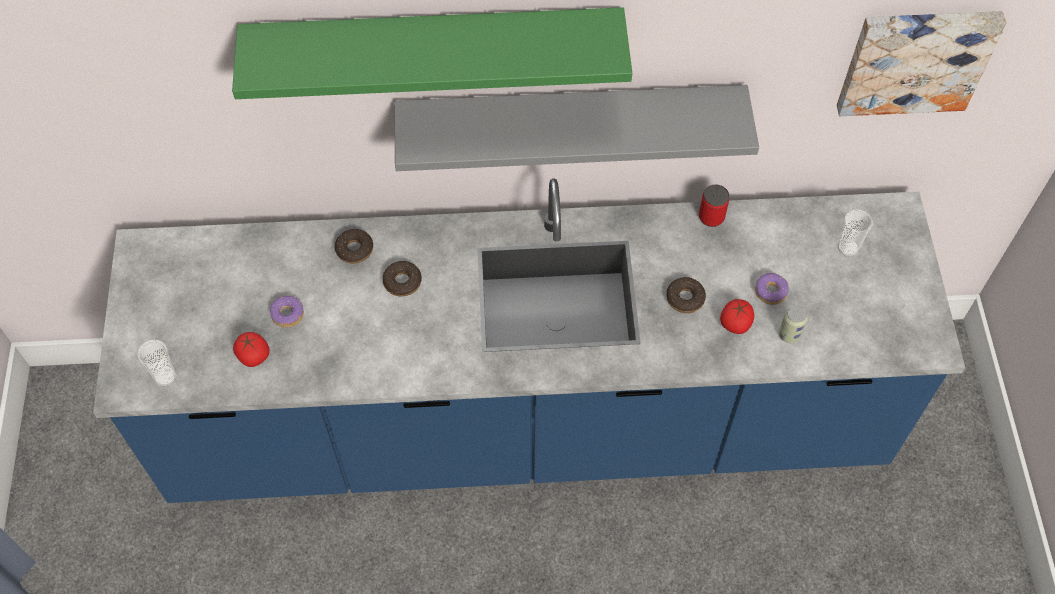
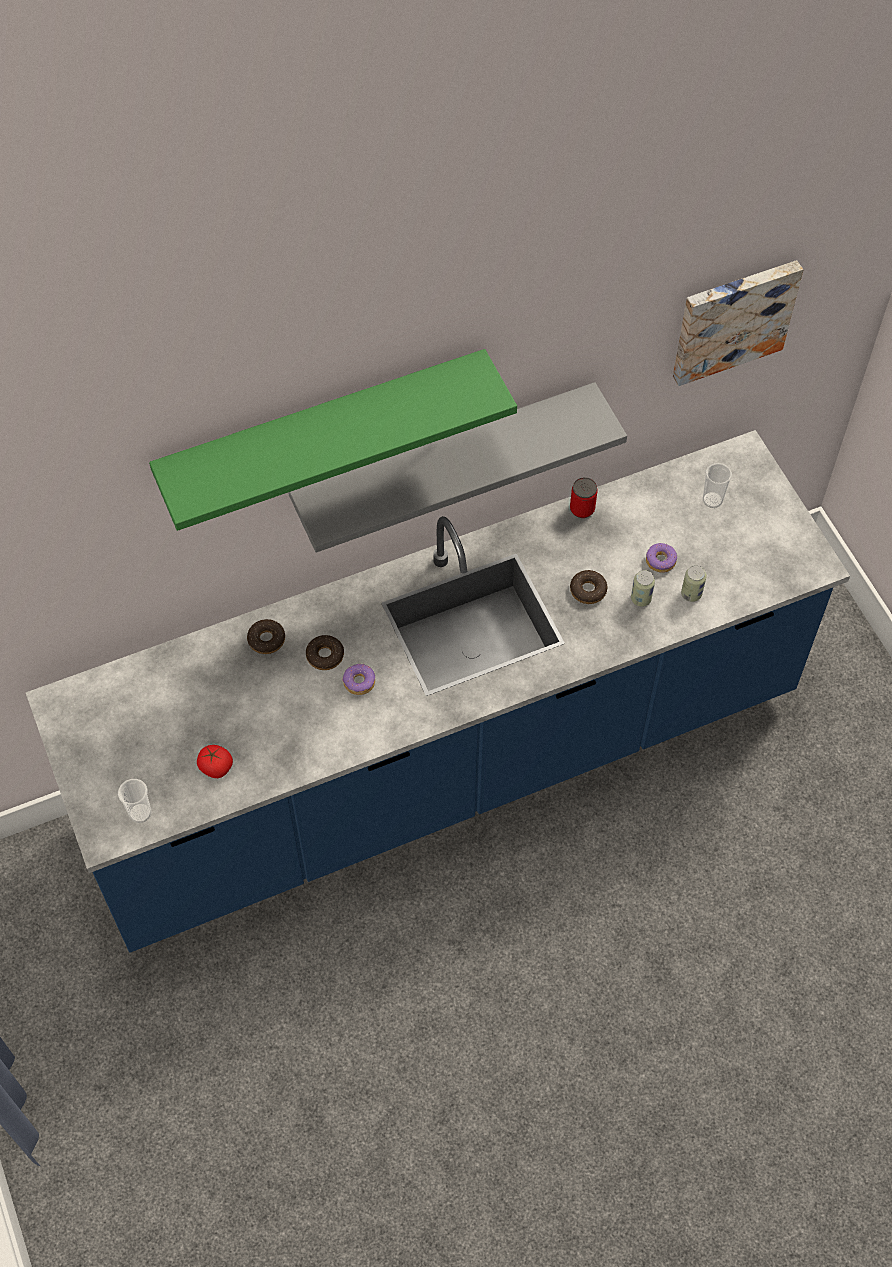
camera: 20 degrees left, 0 degrees up
(287, 314) = (230, 719): donut -> donut (359, 682)
(735, 323) = (641, 598): tomato -> can

